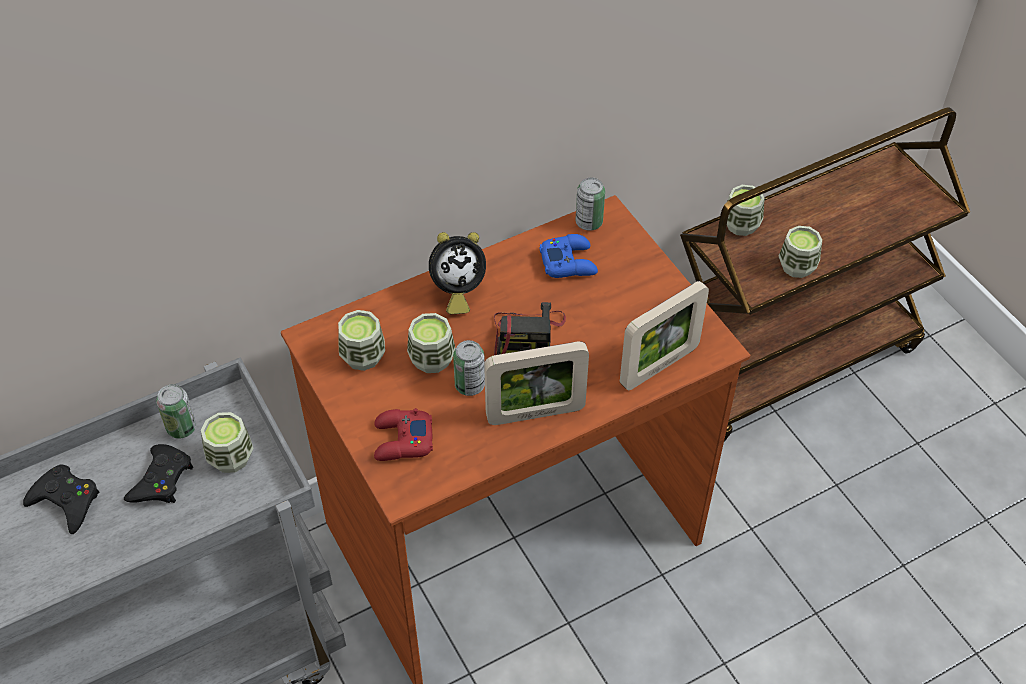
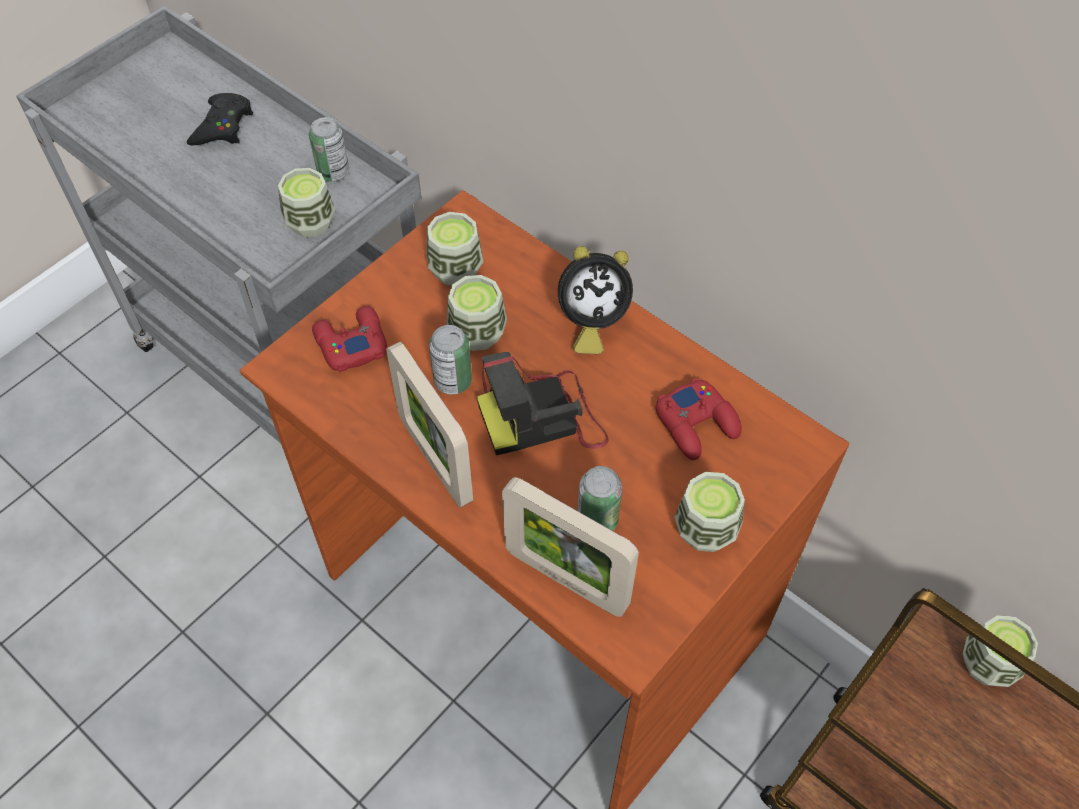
camera: 70 degrees right, 5 degrees up
(161, 480) = (267, 181): black game controller -> none
(456, 291) = (590, 323): alarm clock -> alarm clock turned 60 degrees counterclockwise
(569, 262) = (697, 424): blue game controller -> red game controller
(589, 222) = (779, 426): can -> can (597, 520)
(797, 266) = (953, 764): cup -> cup (705, 529)

